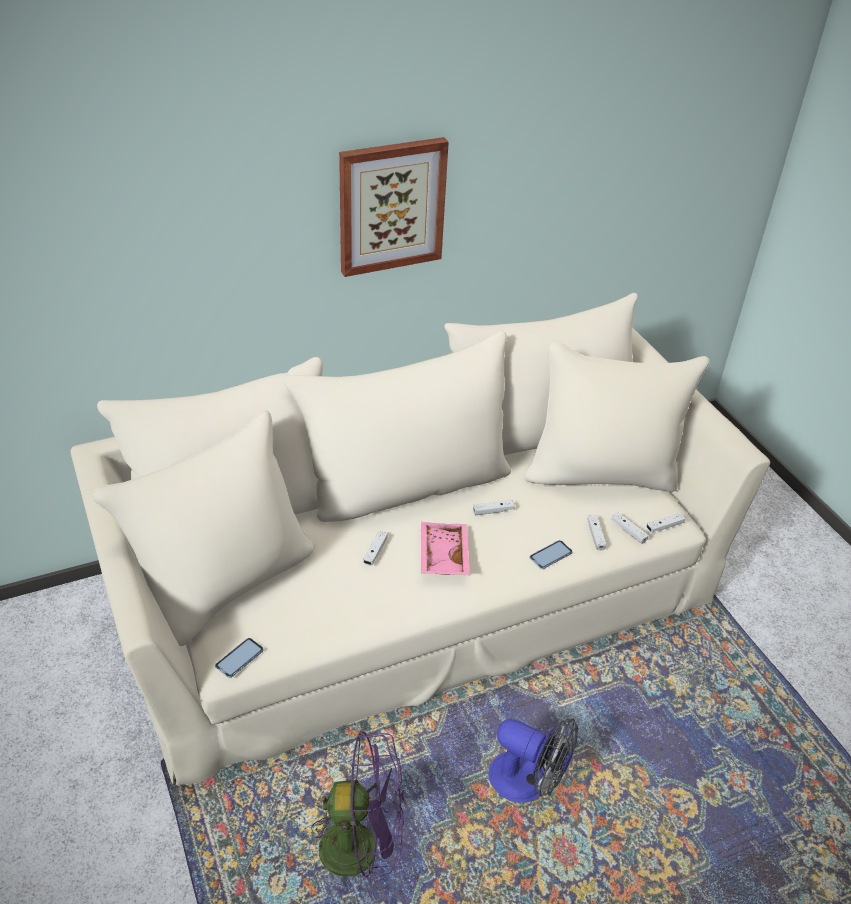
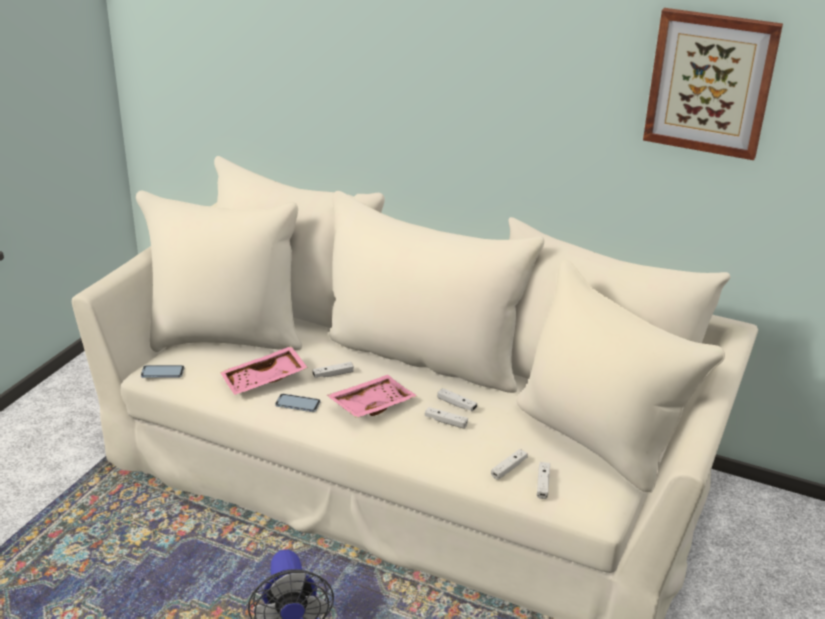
camera: 50 degrees right, 10 degrees down
(334, 598) = (264, 380): none -> pink tray
(362, 847) = (141, 574): purple fan -> none
(391, 206) = (499, 89): picture -> picture (710, 83)
(550, 555) = (449, 455): phone -> phone (298, 404)
(664, 526) = (582, 502): white game controller -> white game controller (446, 422)

